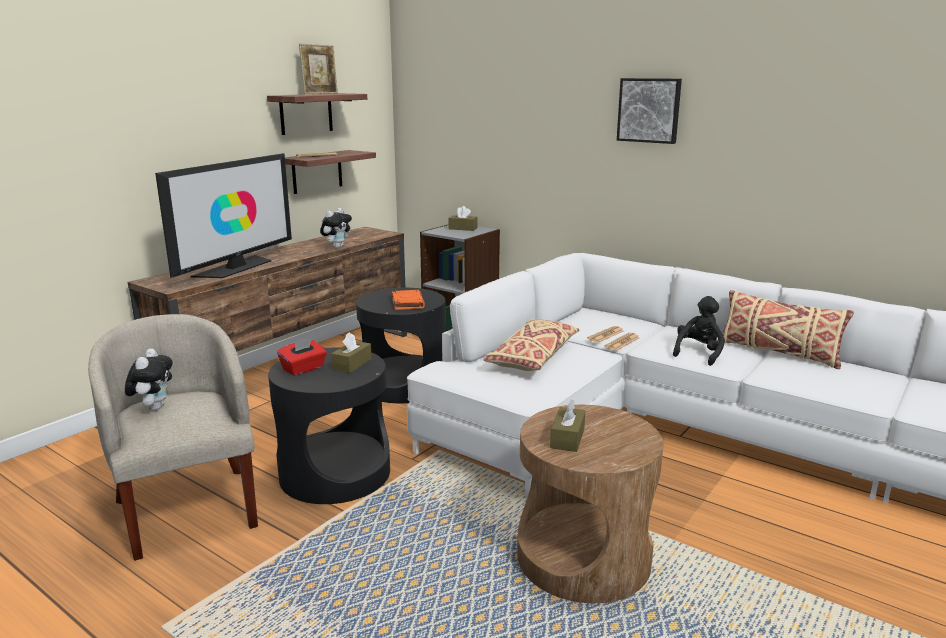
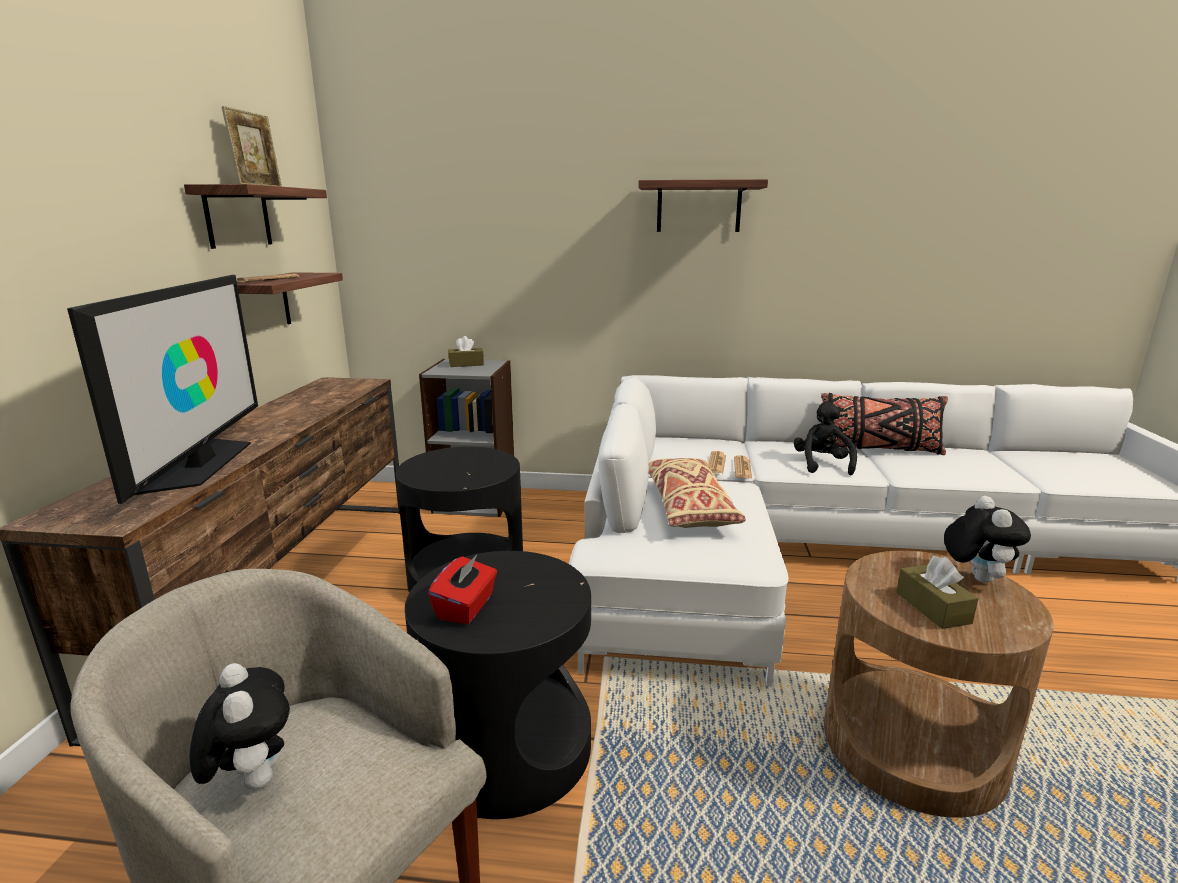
camera: 30 degrees left, 0 degrees up
(337, 247) = (326, 408): plush toy -> plush toy (975, 577)
(352, 364) = (527, 578): brown tissue box -> none
(407, 303) = (473, 469): orange book -> none
(649, 110) = (698, 207): picture -> shelf
(778, 352) = (878, 449): beige pillow -> black pillow

